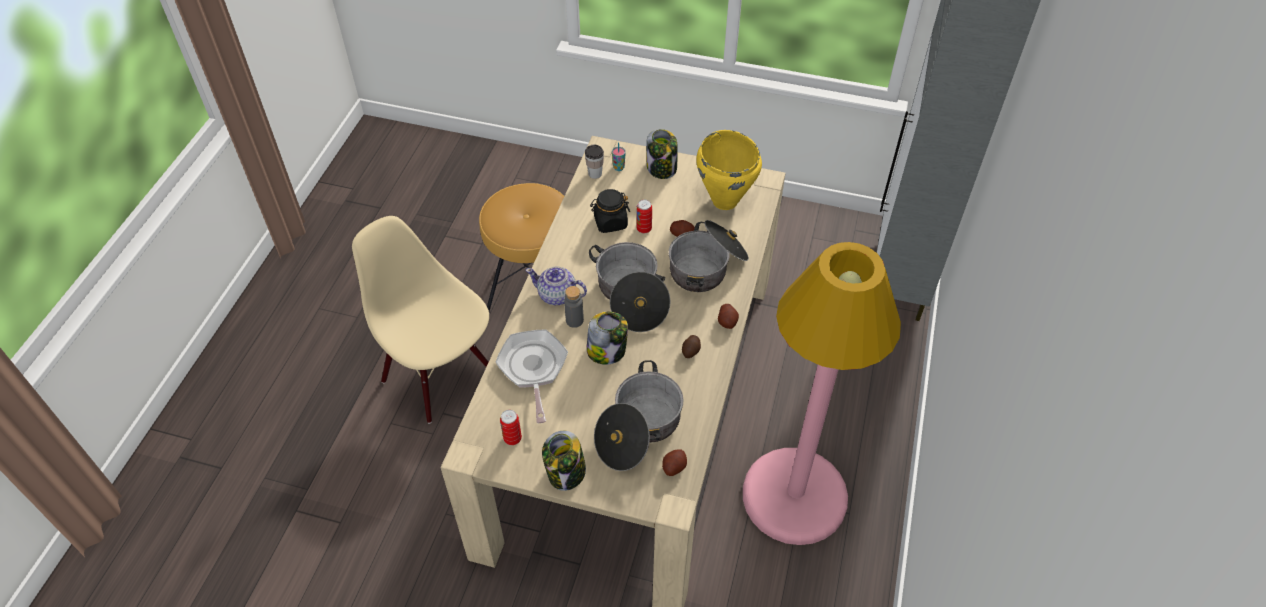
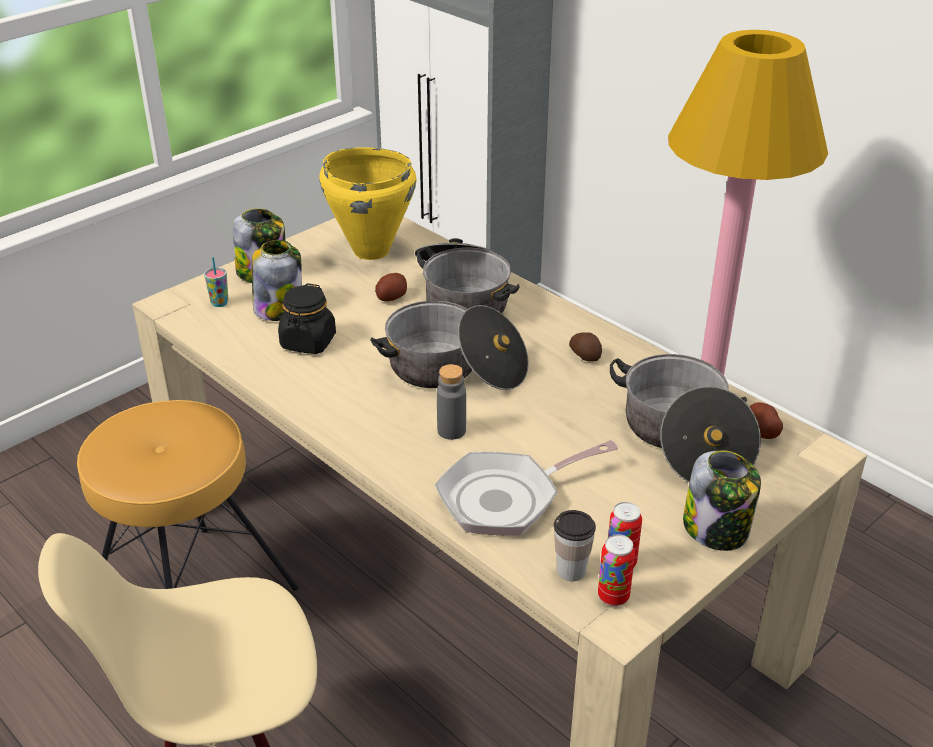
camera: 60 degrees left, 15 degrees down
(533, 369) = (506, 498): frying pan -> frying pan turned 45 degrees counterclockwise
(557, 295) = (391, 430): teapot -> none
(595, 174) = (205, 324): cup -> cup (571, 571)
(607, 351) = (530, 420): jar -> jar (278, 308)
(644, 229) = (350, 321): can -> can (613, 596)
(727, 322) = (562, 315): potato -> none

